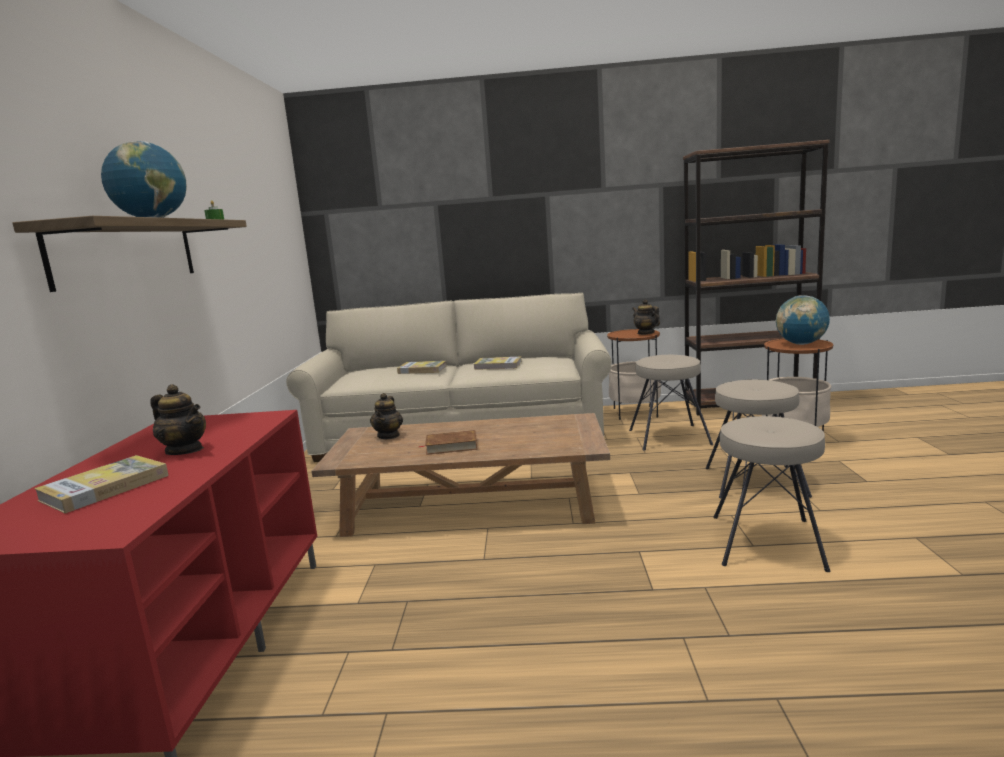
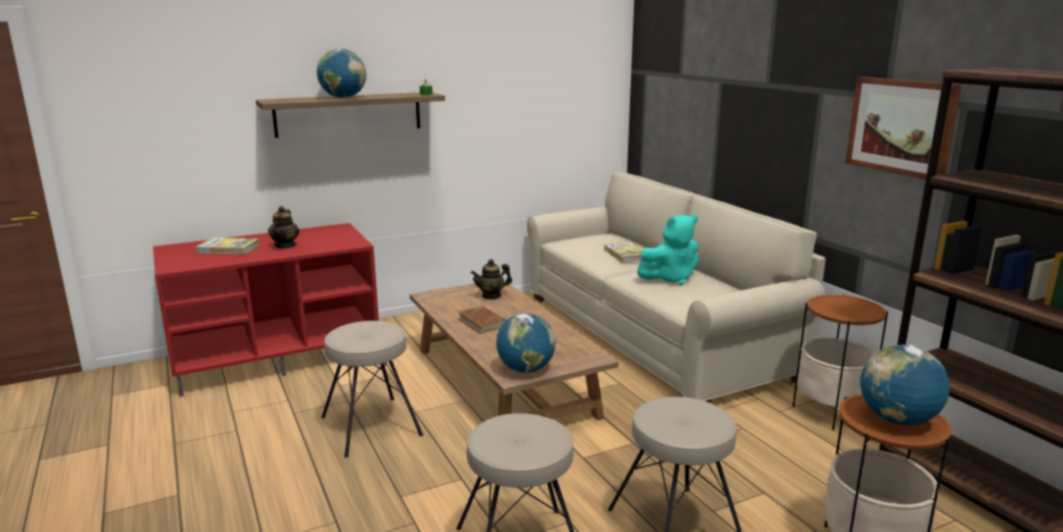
camera: 60 degrees right, 5 degrees up
(498, 365) = (670, 278): book -> turquoise plush toy
(580, 441) = (526, 370): none -> globe
(620, 206) = (900, 126): none -> picture
(645, 333) = (851, 313): teapot -> none
(668, 437) = (767, 449): beige stool -> beige stool (372, 425)

